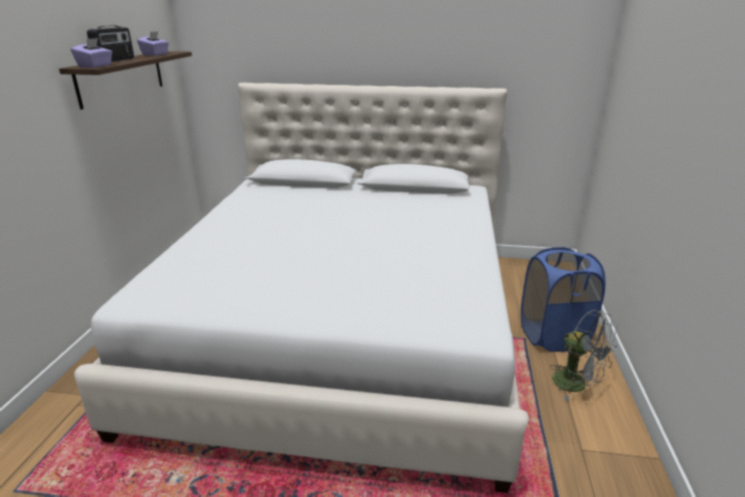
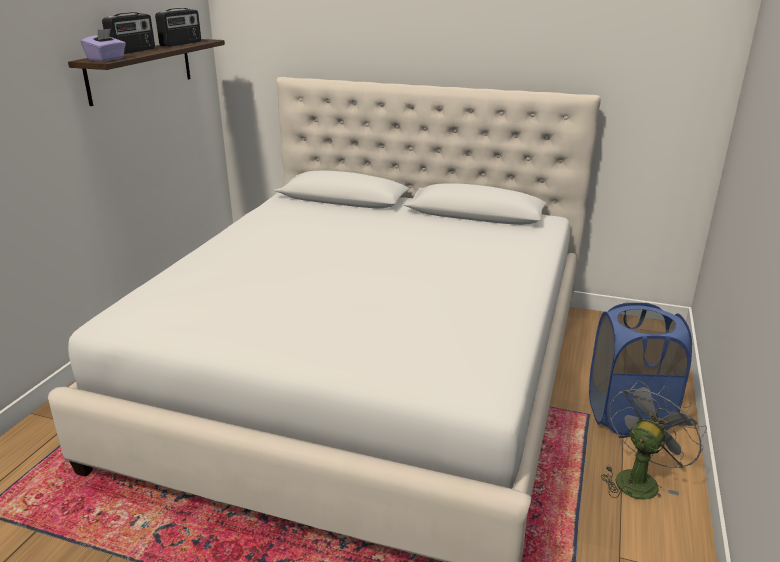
camera: 10 degrees right, 0 degrees up
(155, 54) = (181, 44): purple tissue box -> radio
(576, 385) = (639, 479): grey fan -> grey fan turned 105 degrees counterclockwise

